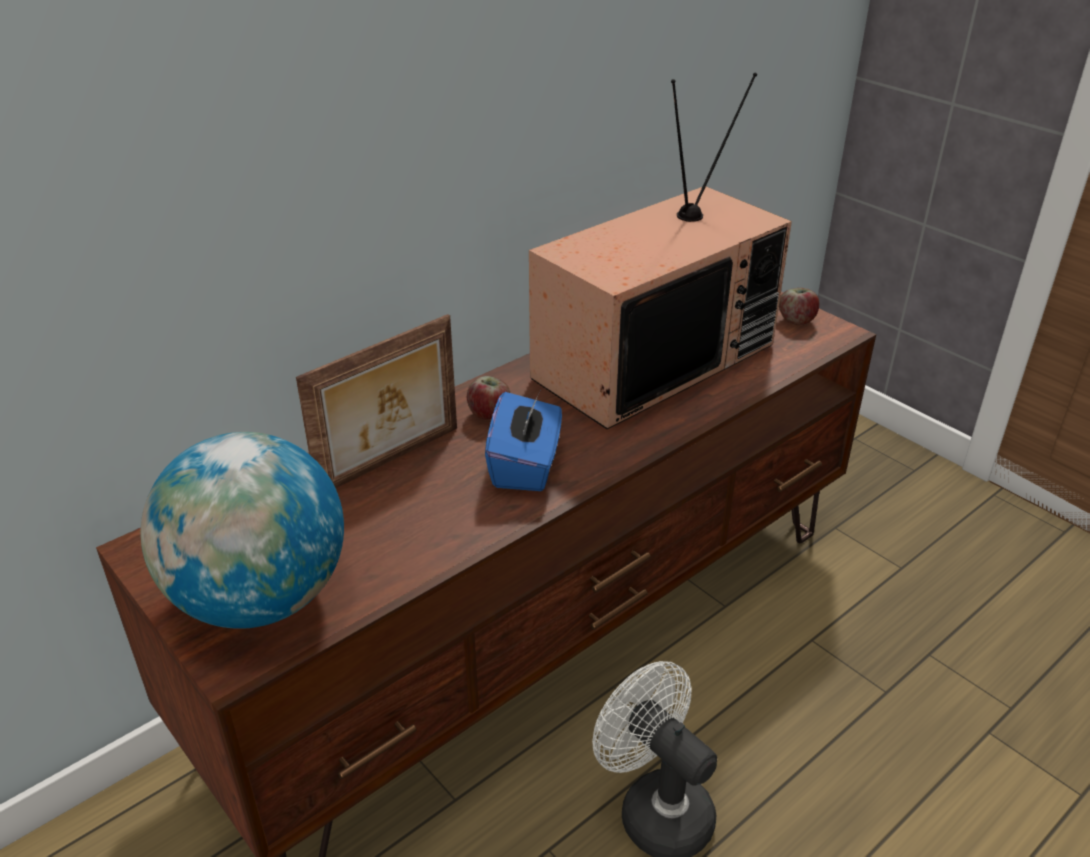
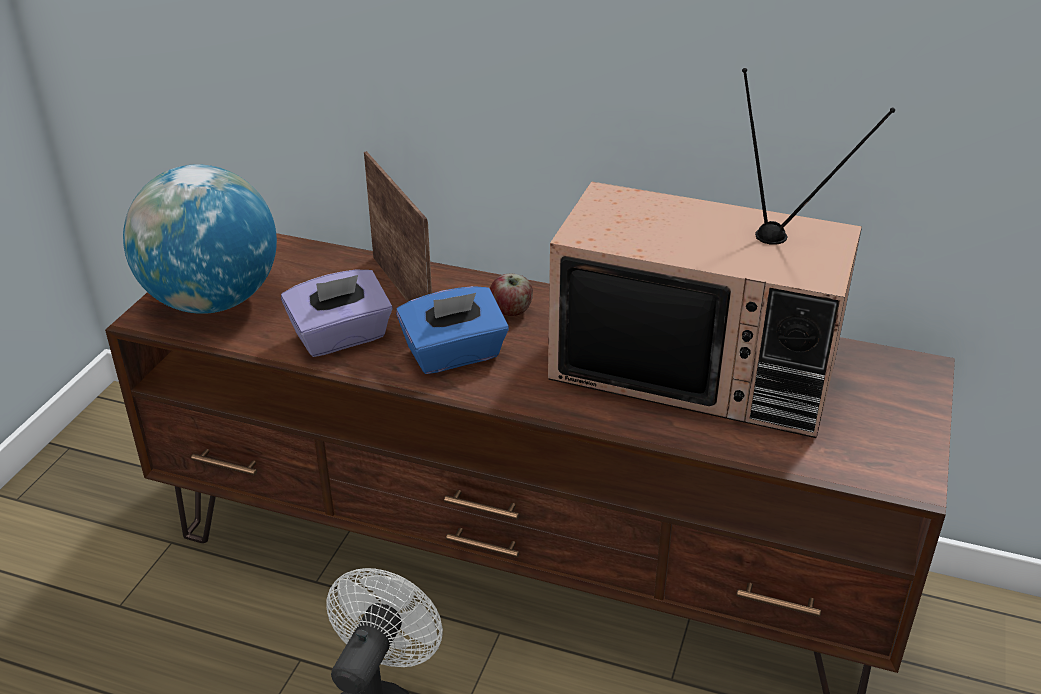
camera: 60 degrees right, 0 degrees up
(391, 461) = (404, 291): picture frame -> picture frame turned 135 degrees counterclockwise
(429, 524) = (341, 337): none -> purple tissue box
(796, 320) = (895, 442): apple -> none

